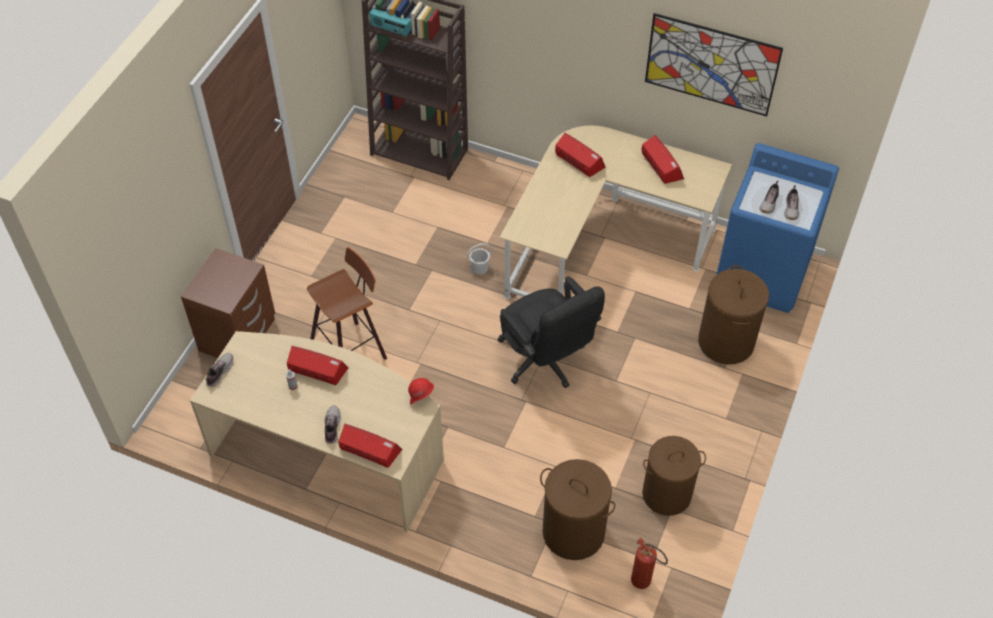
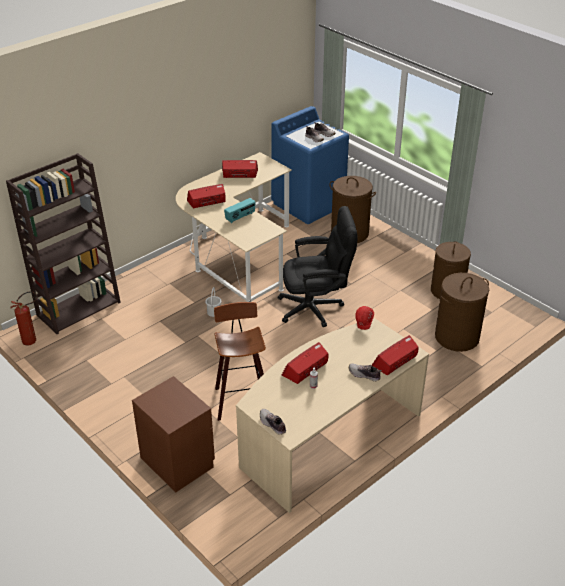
camera: 65 degrees left, 15 degrees down
(391, 30) = (43, 205): radio -> radio (240, 217)
(644, 583) = (507, 320): fire extinguisher -> fire extinguisher (33, 340)
(711, 65) = (235, 85): picture -> none

